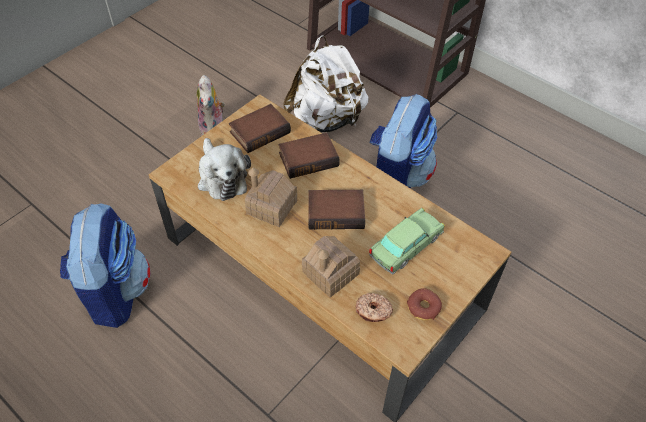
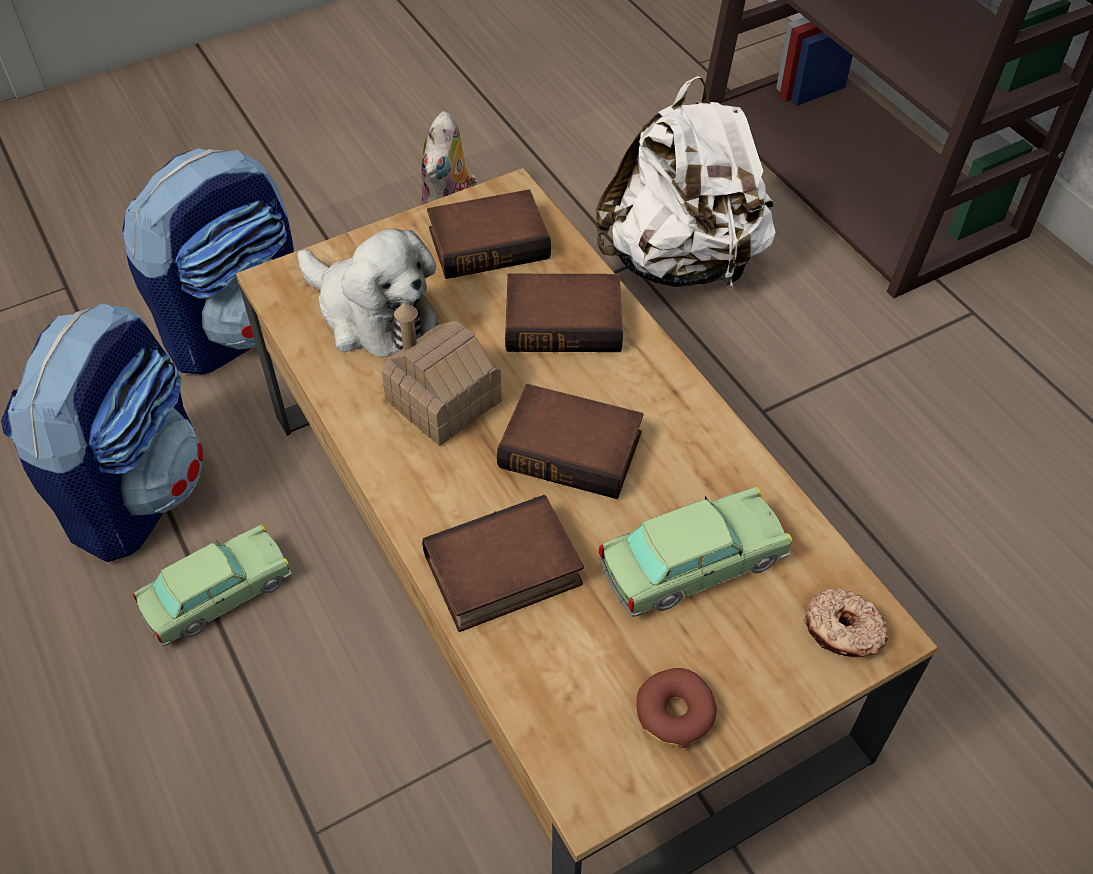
camera: 20 degrees right, 0 degrees up
(177, 327) = (218, 595): none -> toy car
(221, 177) = (371, 314): plush toy -> plush toy turned 45 degrees counterclockwise
(330, 273) = (502, 574): toy house -> book
(373, 311) = (558, 686): donut -> donut (842, 631)
(397, 178) = (784, 417): backpack -> backpack (238, 327)

